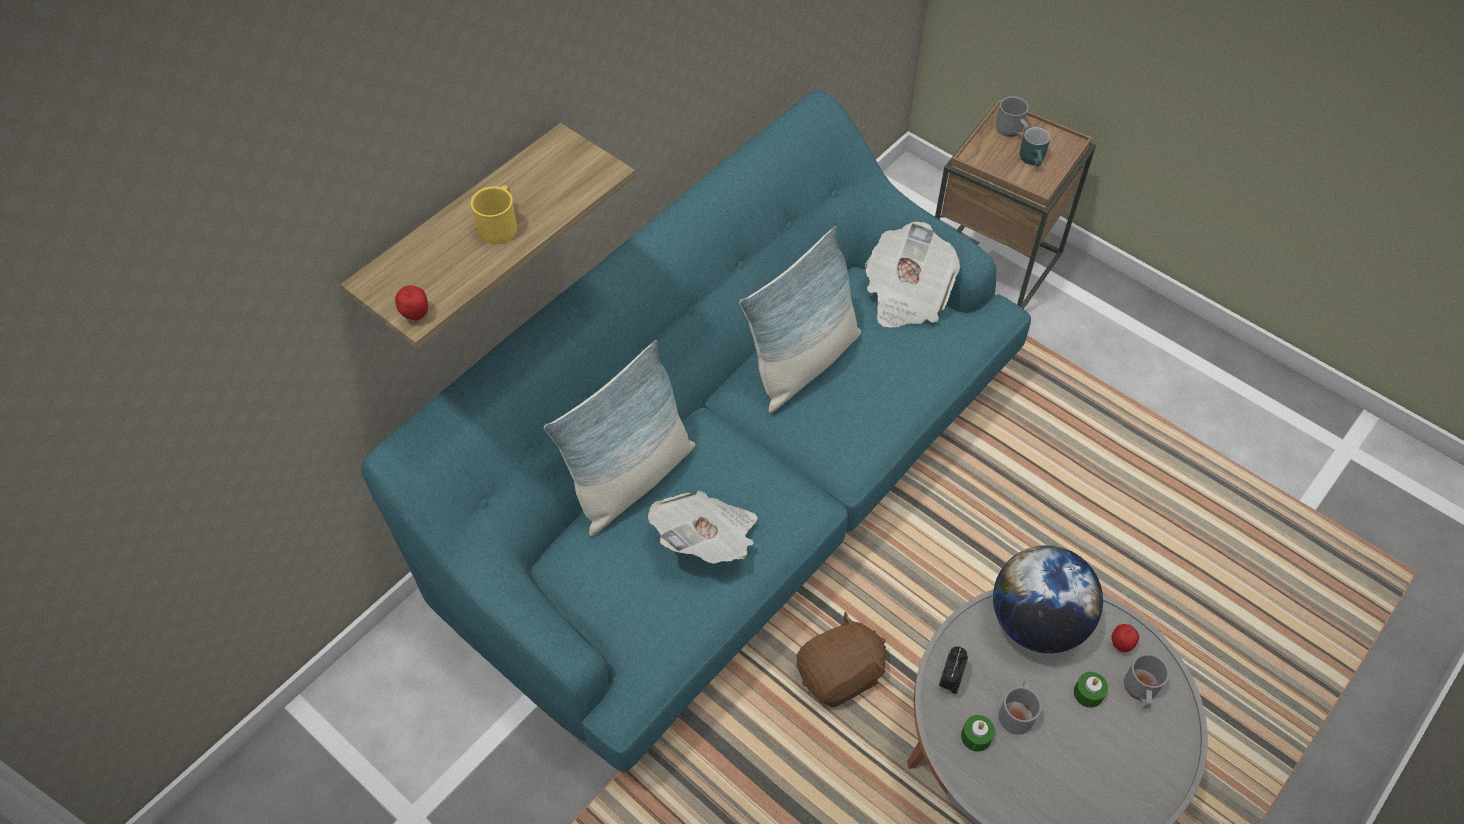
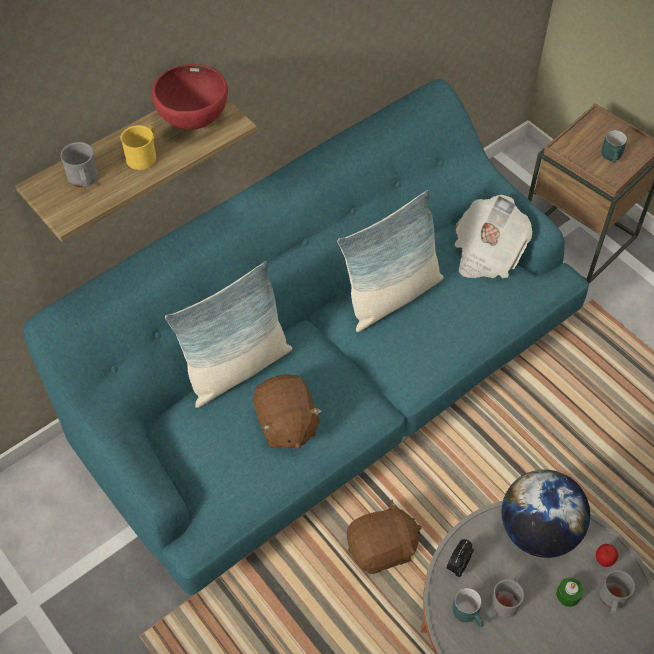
camera: 10 degrees right, 0 degrees up
(416, 315) = (65, 216): apple -> none
(554, 174) = (194, 121): none -> red bowl
(707, 540) = (286, 424): newspaper -> brown plush toy
(976, 736) = (469, 614): green candle -> turquoise mug
(1012, 130) = (600, 130): grey mug -> grey mug (84, 180)

